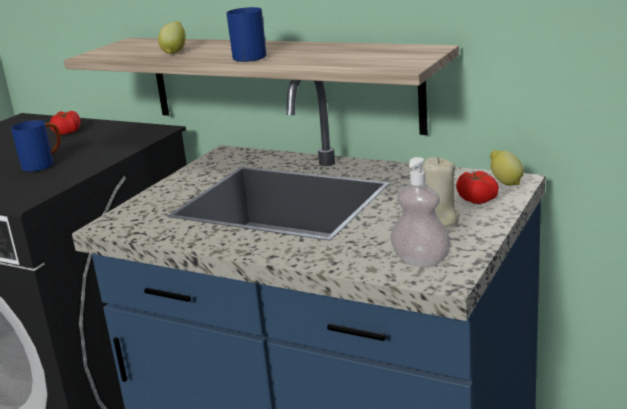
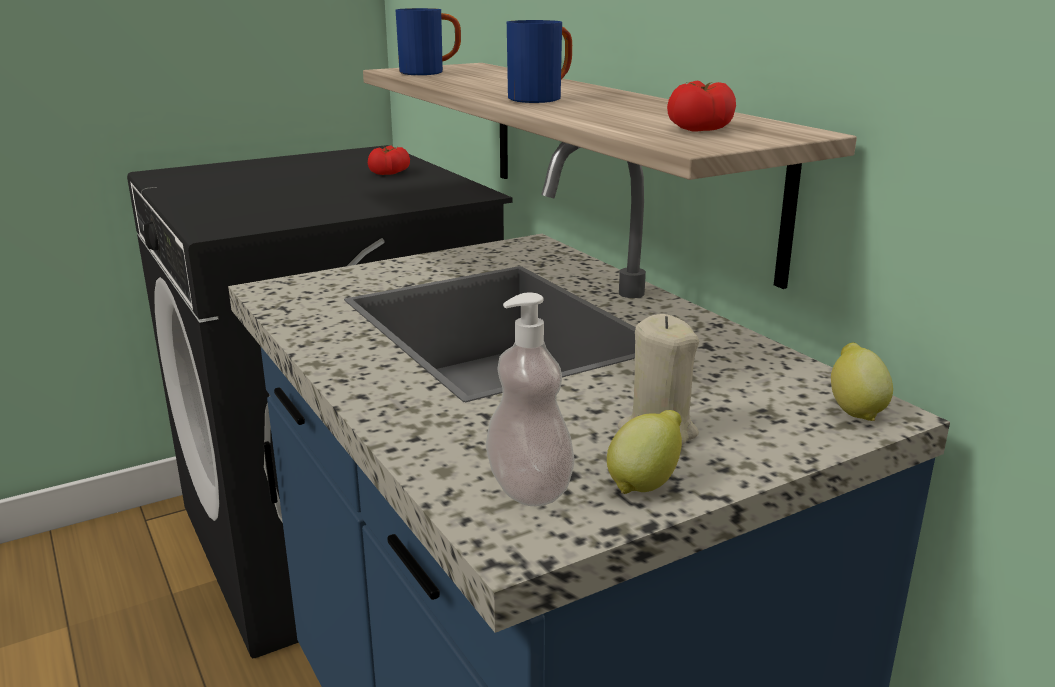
camera: 30 degrees right, 0 degrees up
(44, 164) = (305, 199): blue mug -> blue mug (430, 72)
(175, 52) = (478, 80): lemon -> lemon (645, 483)
(476, 199) = (768, 419): tomato -> tomato (700, 128)

